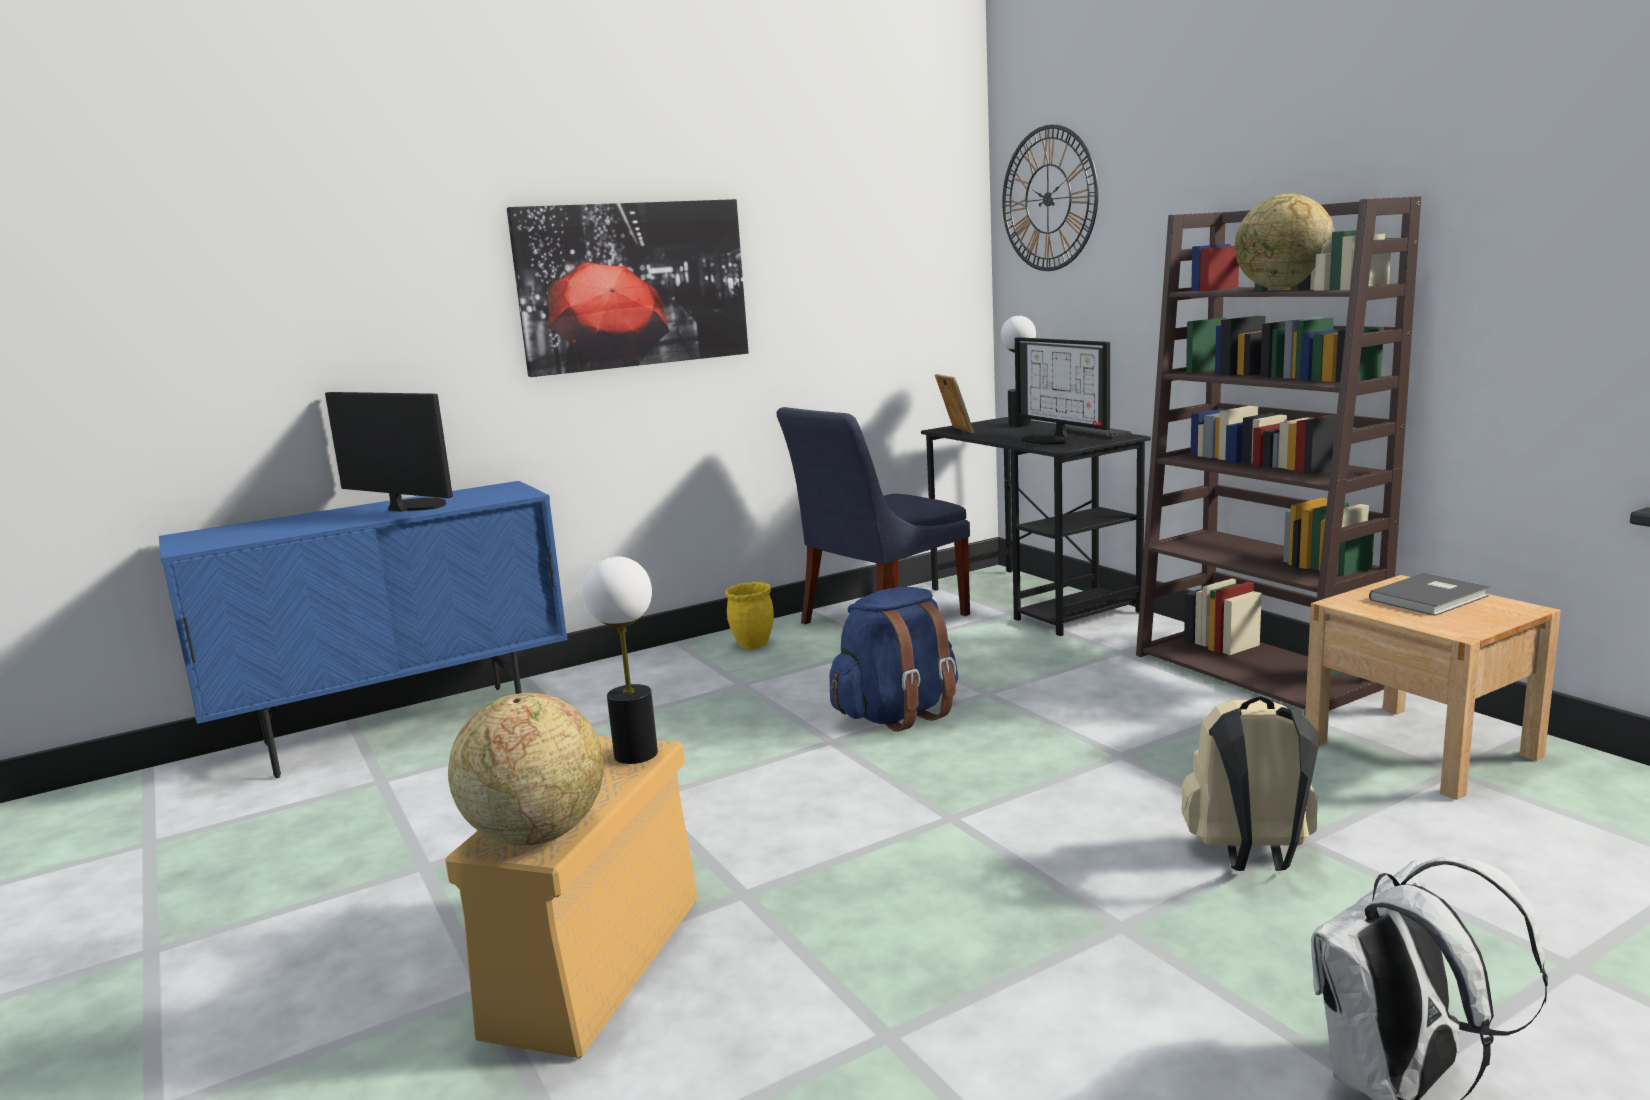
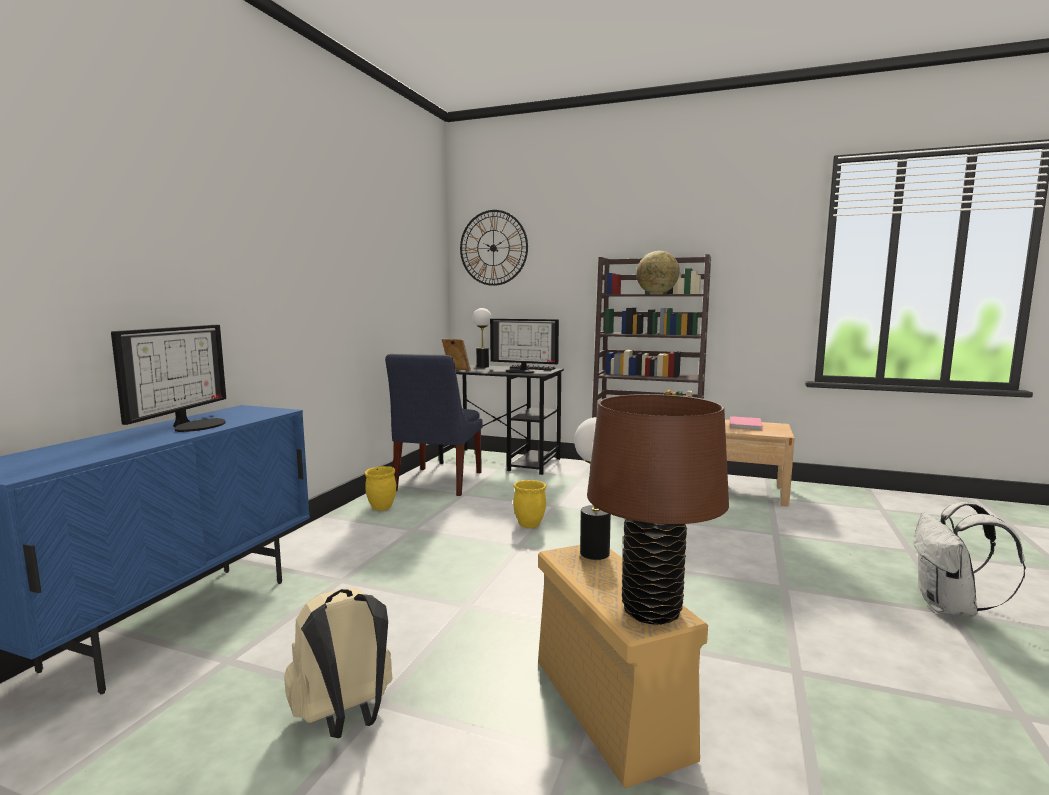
camera: 40 degrees left, 5 degrees down
(411, 507) = (195, 425): monitor -> monitor turned 105 degrees clockwise
(535, 835) = (651, 610): globe -> brown table lamp
(633, 285) = (305, 268): picture -> none
(897, 714) = (530, 525): blue backpack -> yellow planter
(1250, 857) = (772, 545): beige backpack -> beige backpack (345, 718)
(1432, 598) = (746, 425): grey book -> pink book

